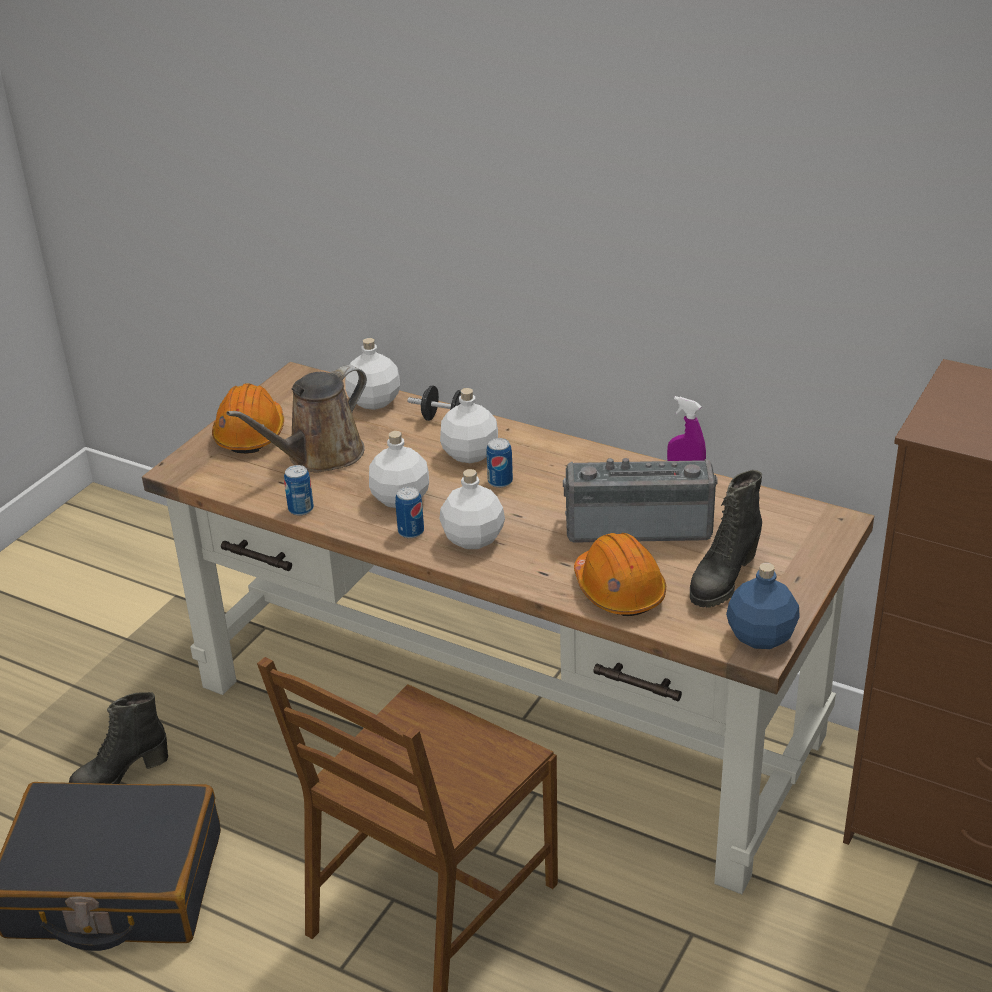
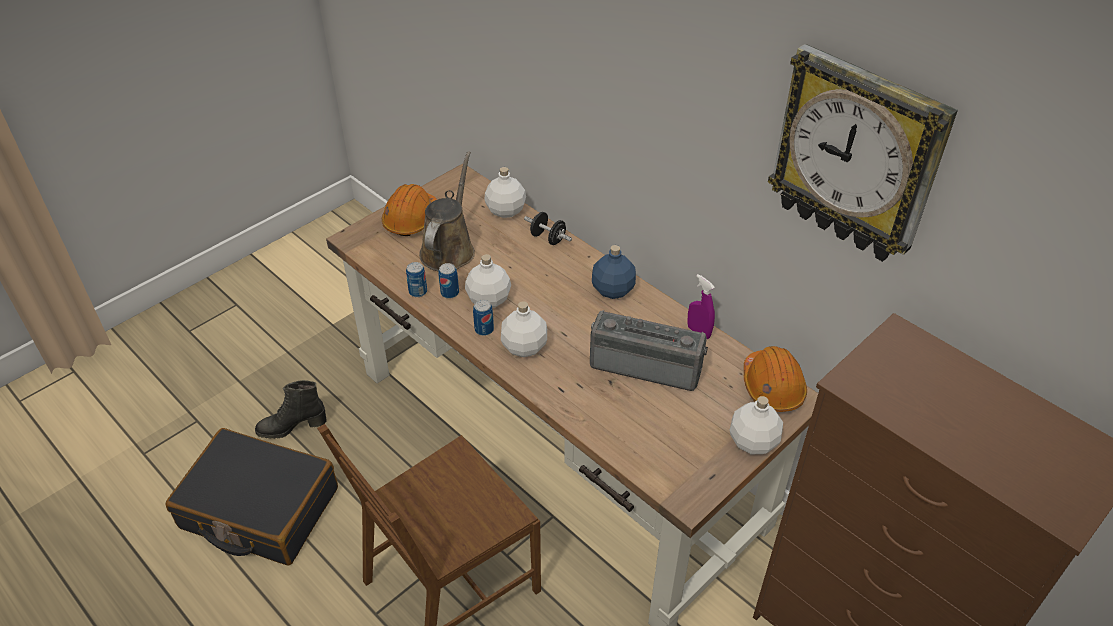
camera: 15 degrees right, 10 degrees up
(319, 456) = (449, 249): brown watering can -> brown watering can turned 135 degrees clockwise
(471, 454) = (553, 272): white bottle -> white bottle (753, 442)
(500, 481) = (564, 301): can -> can (450, 293)
(619, 590) = (608, 419): orange hard hat -> orange hard hat (772, 387)
(722, 579) = (688, 429): black boot -> none
(760, 637) = (694, 488): blue bottle -> blue bottle (612, 290)
(861, 178) = (857, 156): none -> wall clock

